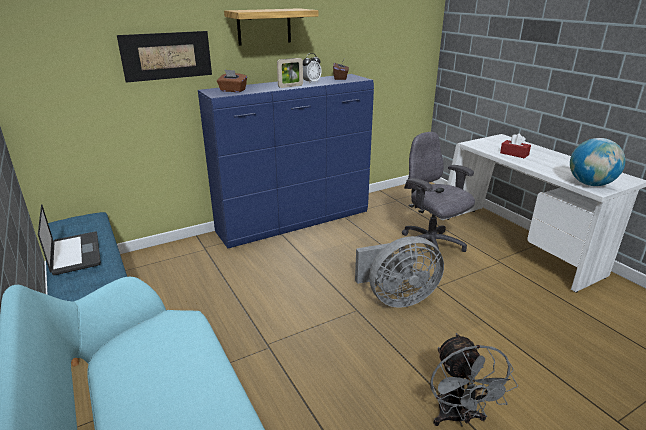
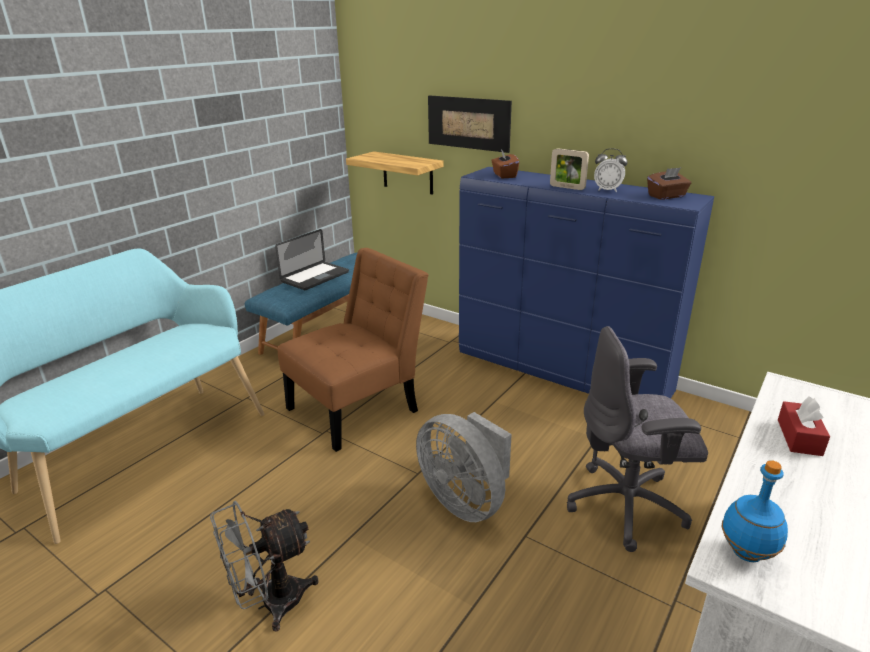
camera: 65 degrees right, 0 degrees up
(250, 318) = (358, 407): none -> brown chair
(264, 26) = (582, 103): shelf -> shelf (407, 173)
(430, 247) = (628, 506): grey office chair -> grey office chair turned 120 degrees counterclockwise
(590, 184) = (746, 553): globe -> blue bottle

